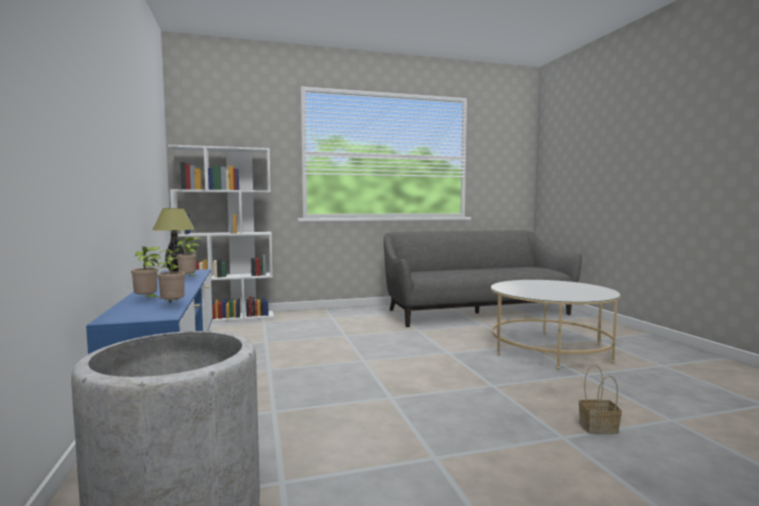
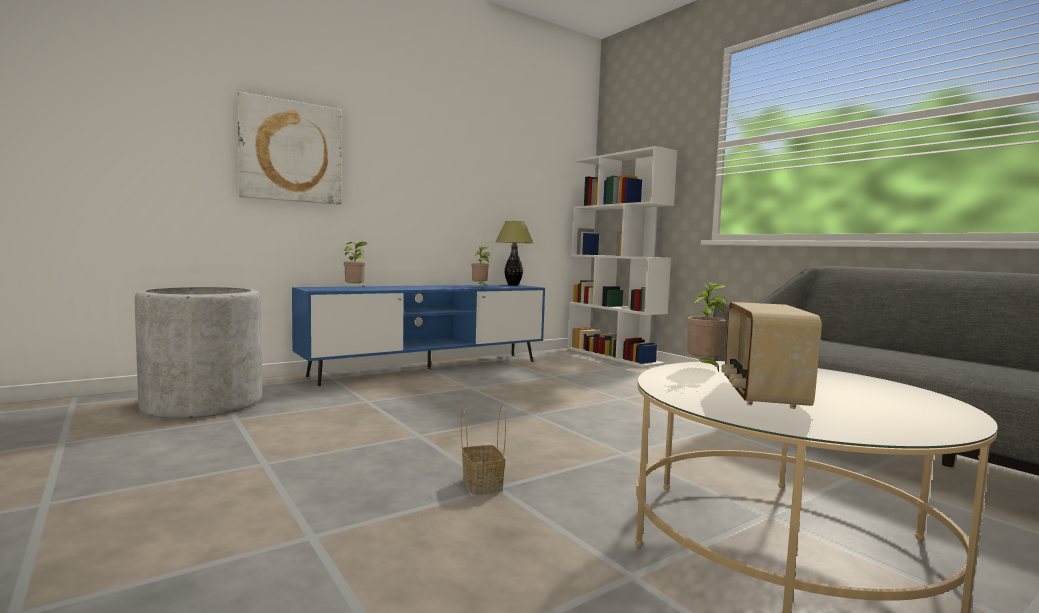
camera: 70 degrees right, 0 degrees up
(61, 125) = (291, 152): none -> picture
(147, 300) = (374, 287): potted plant -> potted plant (704, 368)
(561, 292) = (761, 395): none -> radio
(597, 428) = (346, 570): basket -> basket (481, 484)

